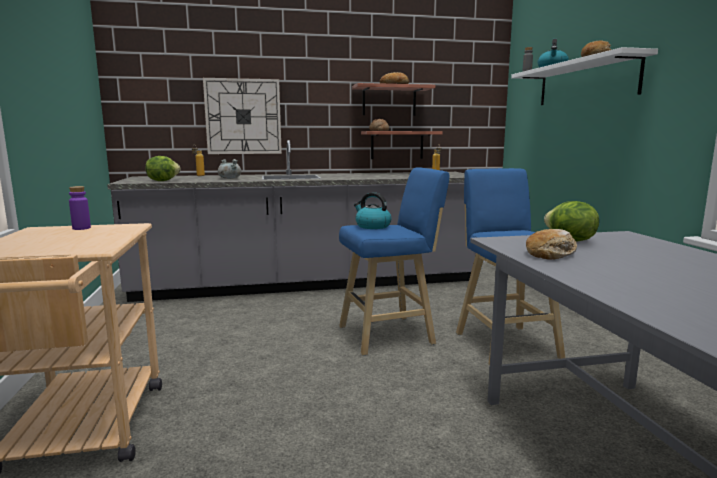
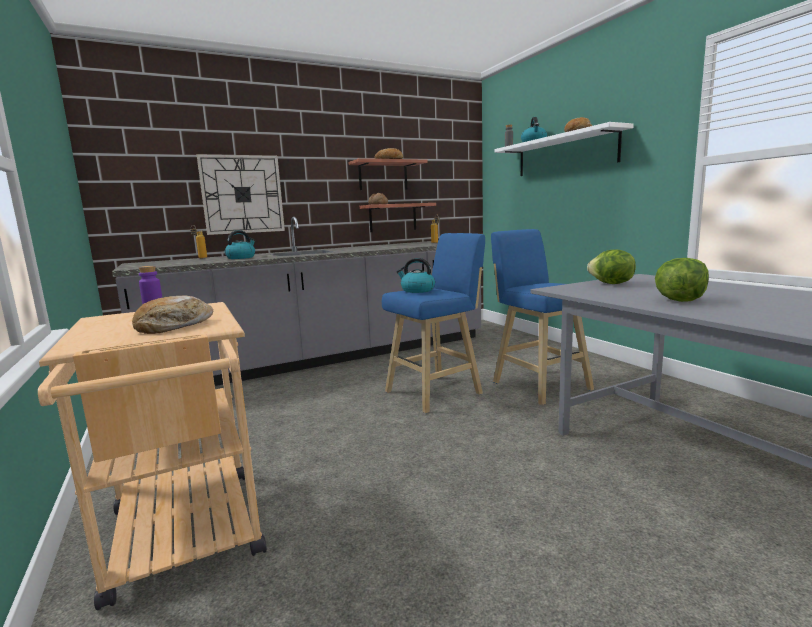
camera: 15 degrees left, 0 degrees up
(162, 181) = (172, 264): lettuce -> lettuce (679, 300)
(229, 178) = (241, 257): grey cooking pot -> kettle
(551, 254) = (615, 294): bread -> bread (175, 326)

